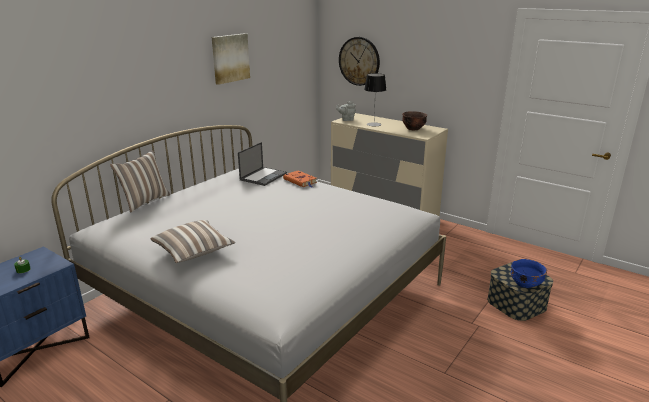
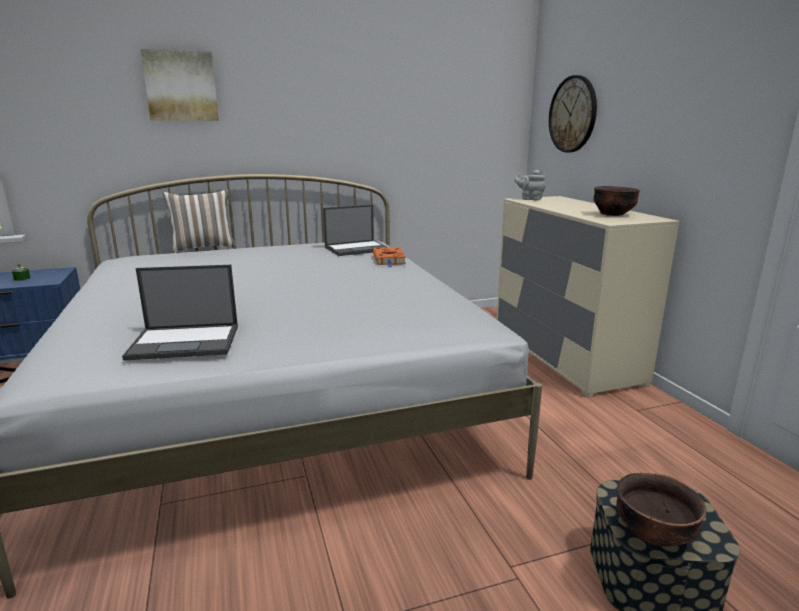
camera: 35 degrees right, 5 degrees down
(194, 252) = (129, 293): pillow -> none
(230, 58) = (364, 93): picture -> picture (181, 86)
(312, 269) = (186, 342): none -> laptop
(374, 124) = (558, 205): table lamp -> none
(525, 284) = (653, 534): blue bowl -> brown bowl

